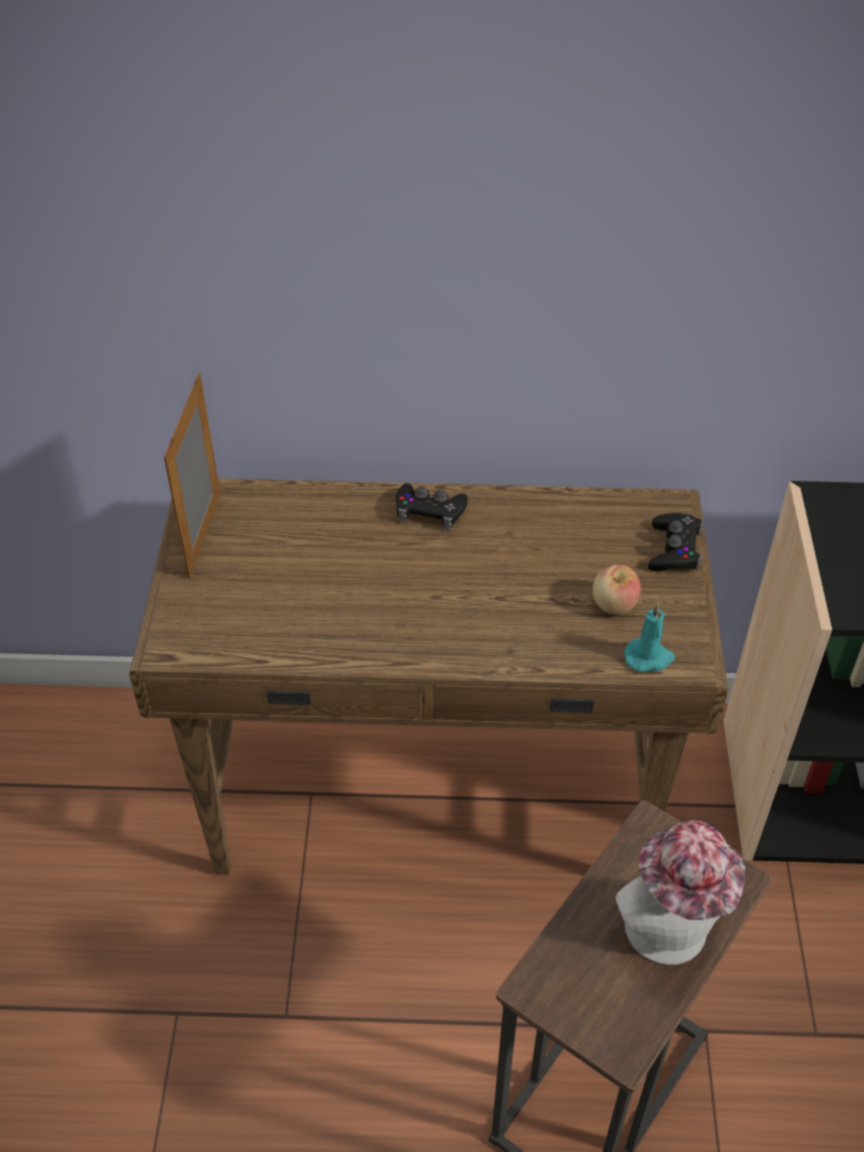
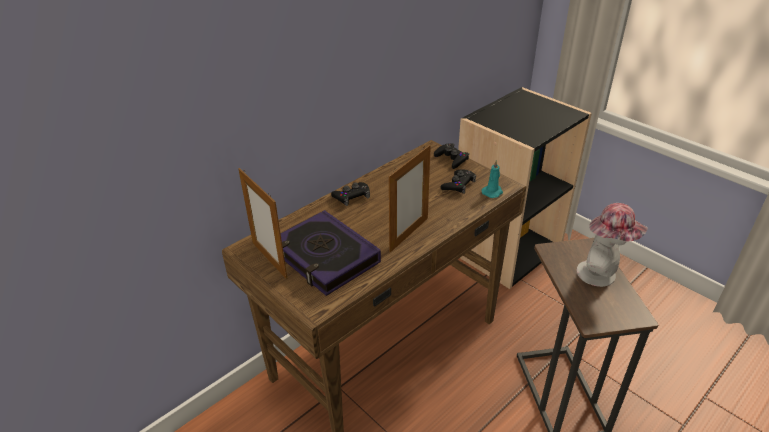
camera: 45 degrees left, 10 degrees down
(270, 582) = (325, 257): none -> book
(420, 632) = (409, 234): none -> picture frame
(614, 604) = (458, 185): apple -> black game controller

